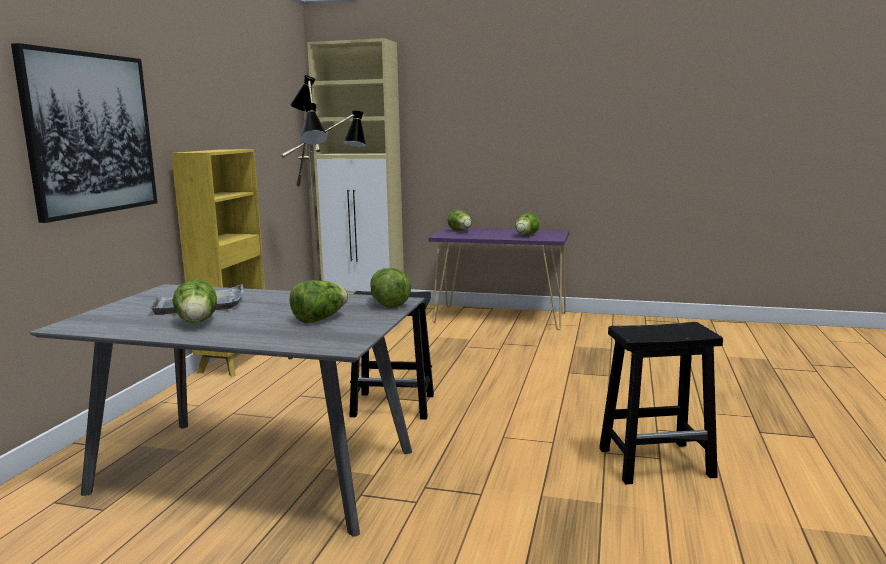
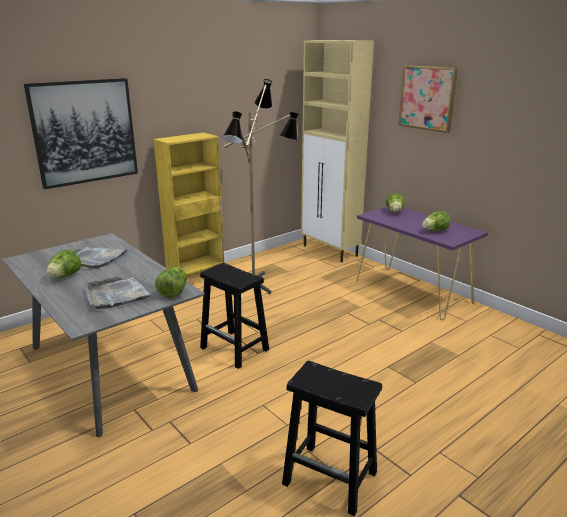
camera: 35 degrees right, 10 degrees up
(319, 319) = (116, 295): lettuce -> grey tray
(475, 99) = (427, 98): none -> picture

